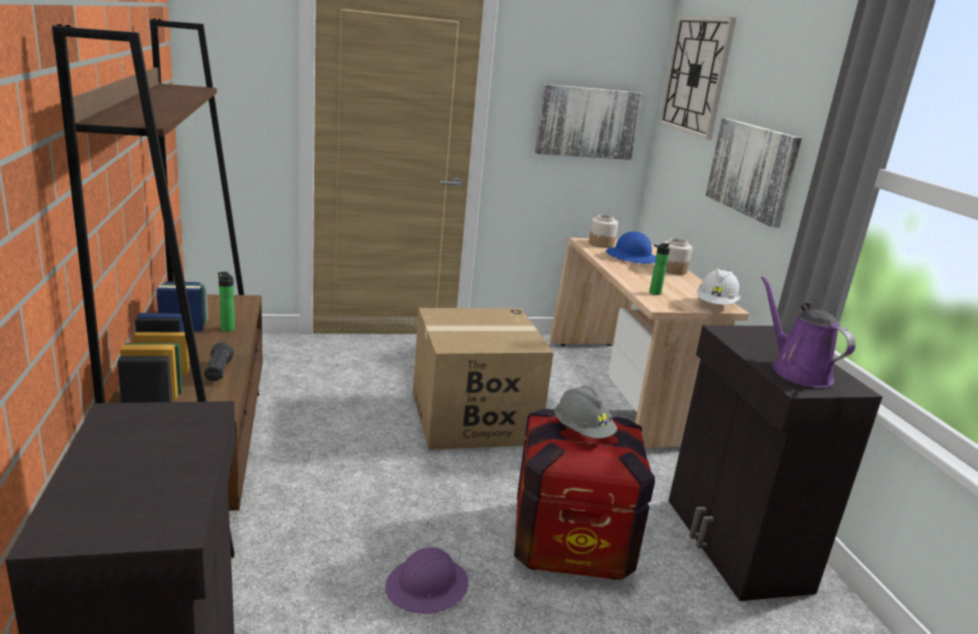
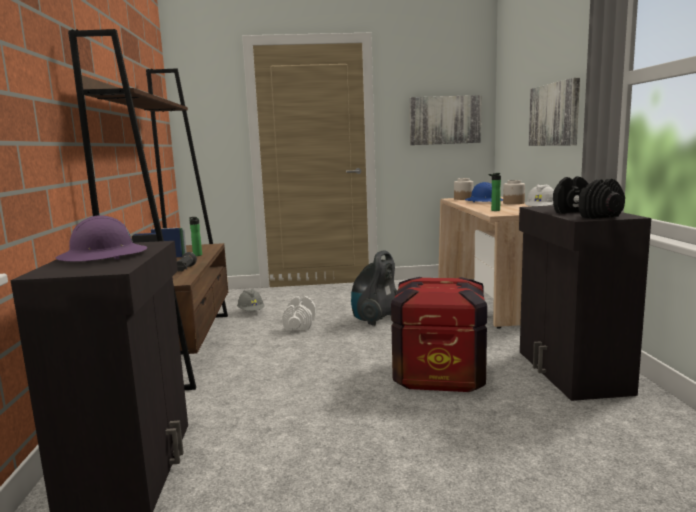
camera: 10 degrees right, 10 degrees down
(368, 421) = (300, 324): none -> white dumbbell
(427, 587) = (328, 399): purple hard hat -> purple hard hat (103, 256)
(473, 418) = (375, 319): cardboard box -> vacuum cleaner
(582, 431) = (434, 283): grey hard hat -> grey hard hat (251, 312)
(696, 75) = (513, 71): wall clock -> none
(796, 371) = (585, 214): purple watering can -> black dumbbell

